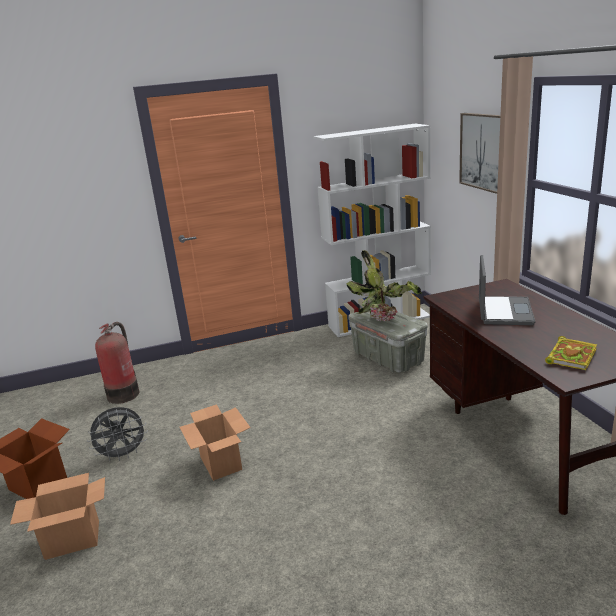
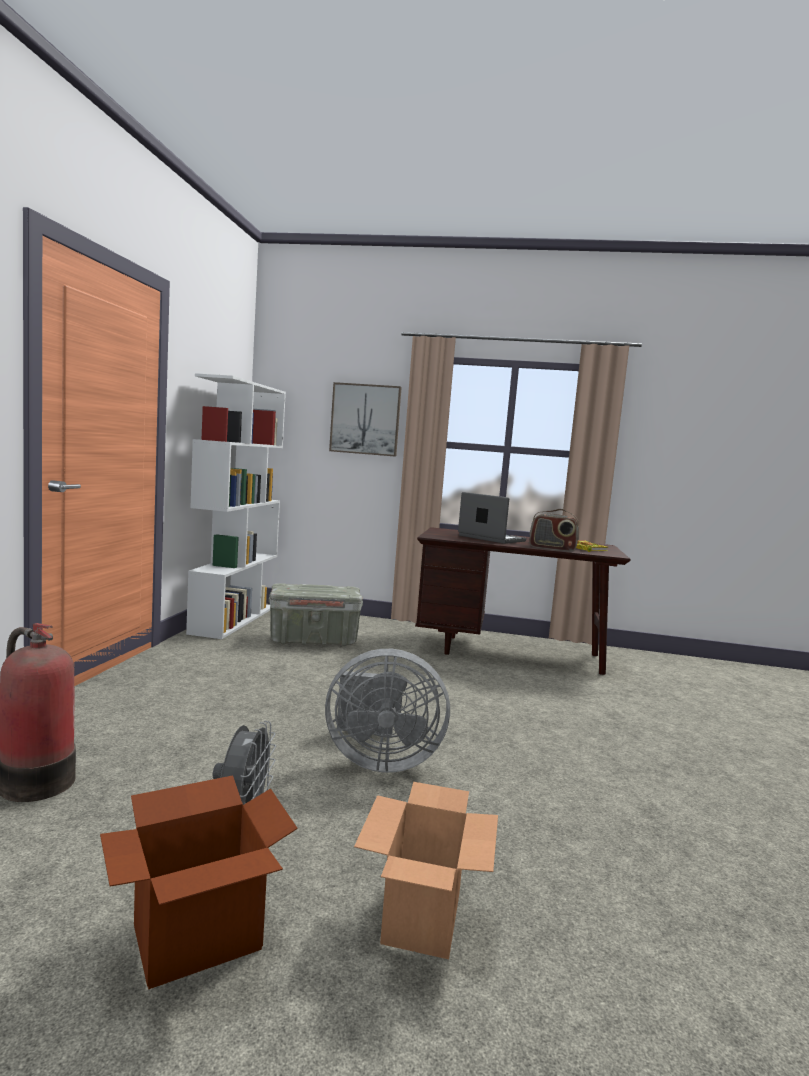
camera: 65 degrees left, 15 degrees down
(221, 463) = (379, 760): cardboard box -> grey fan
(386, 317) = (315, 588): potted plant -> none
(516, 346) = (552, 548): none -> radio

